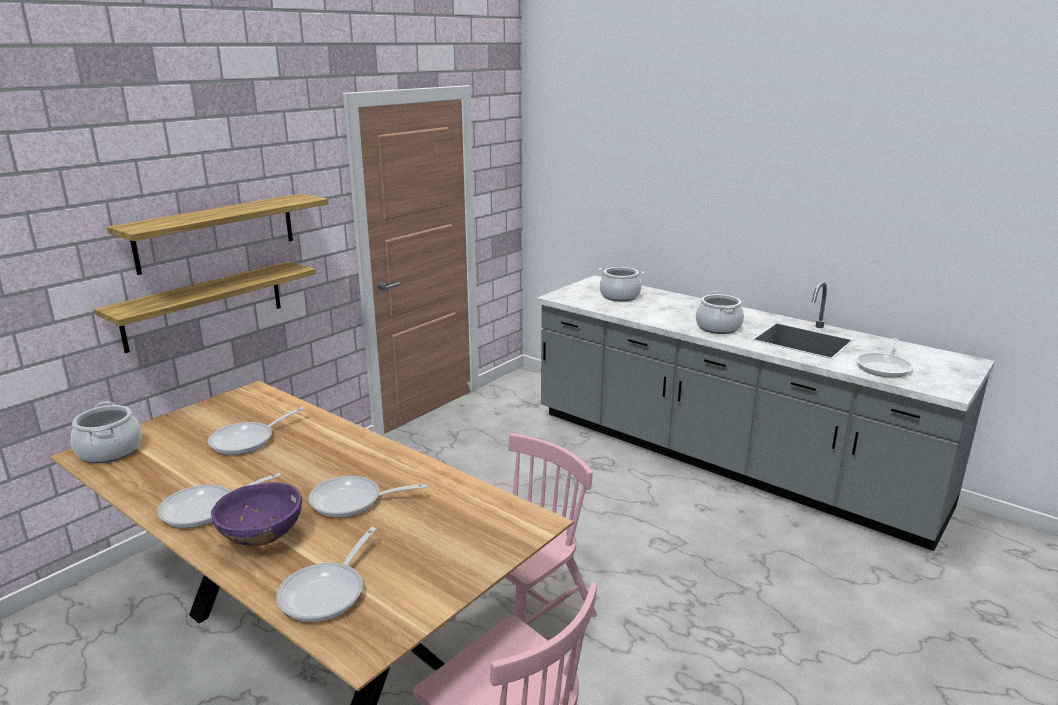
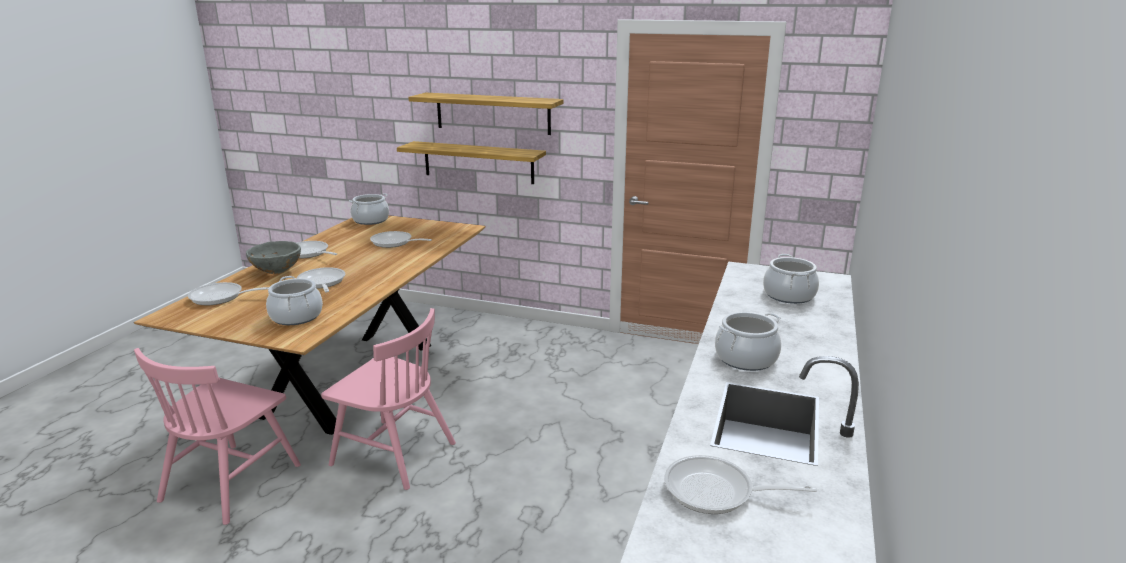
camera: 70 degrees right, 0 degrees up
(262, 539) = (277, 272): purple bowl -> grey bowl
(461, 523) = (296, 316): none -> cooking pot

